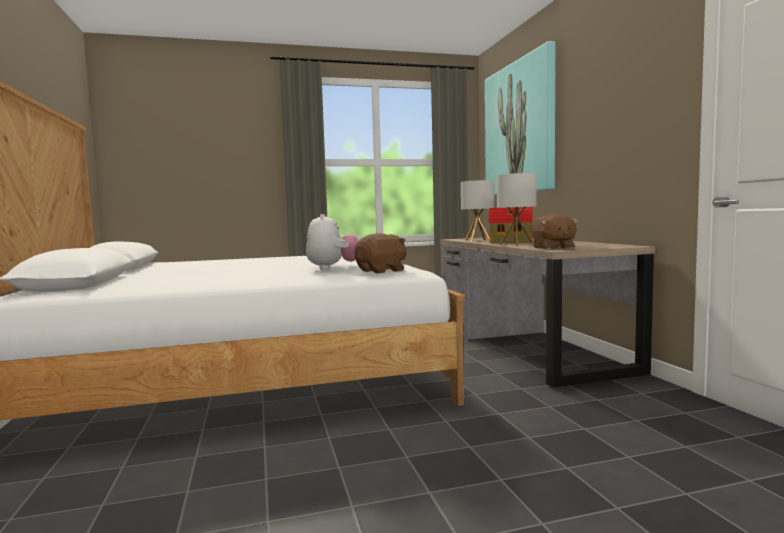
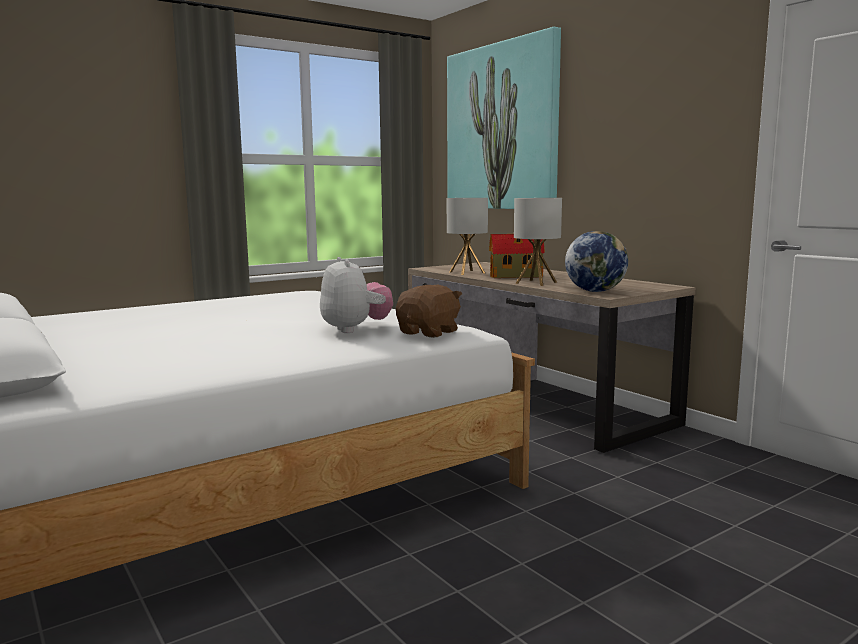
camera: 20 degrees left, 5 degrees up
(552, 248) = (595, 291): brown plush toy -> globe

